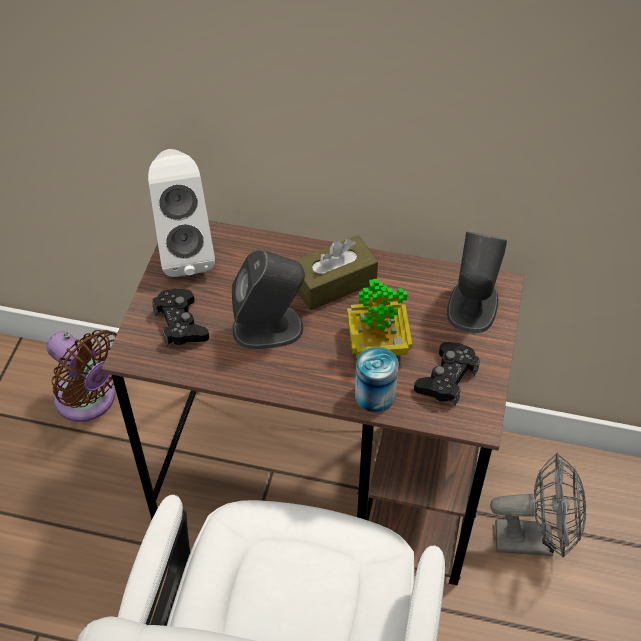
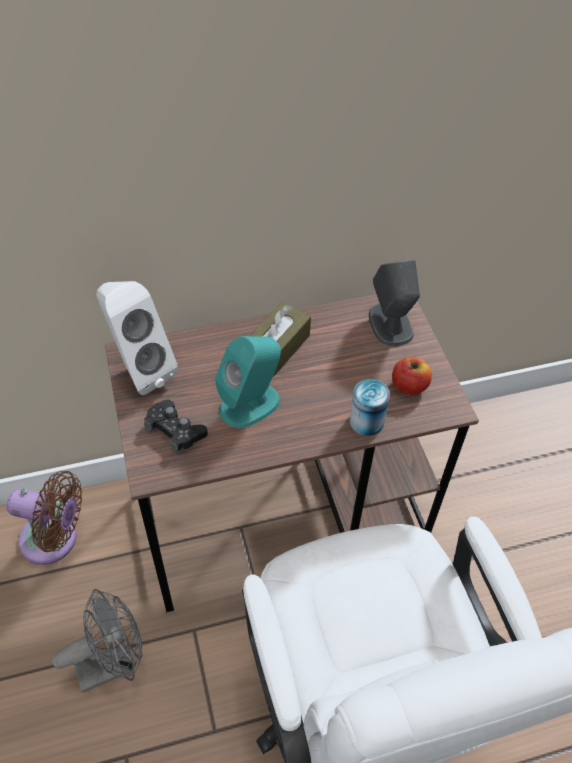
camera: 30 degrees left, 0 degrees up
(269, 328) = (250, 404): grey speaker -> turquoise speaker
(378, 343) = (342, 381): potted plant -> none
(446, 378) = (409, 386): black game controller -> apple
(533, 539) = (456, 489): grey fan -> grey fan (113, 663)

